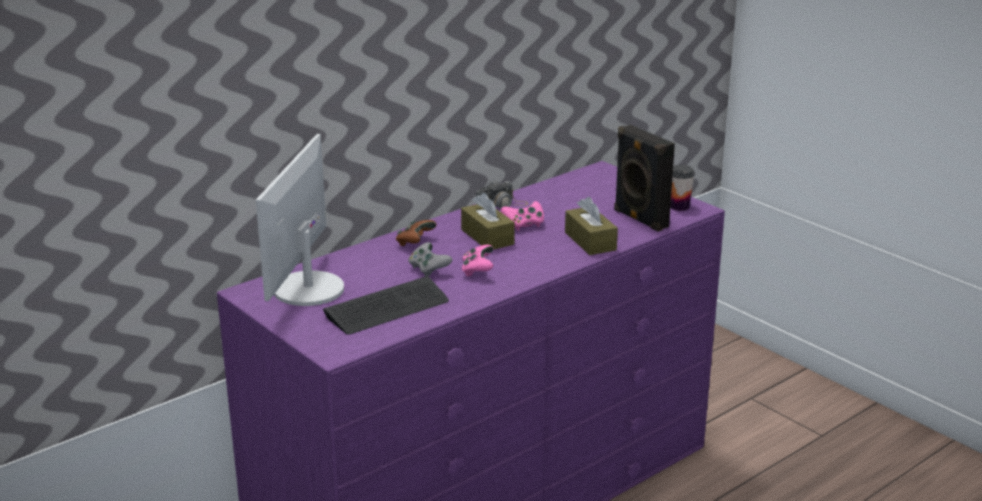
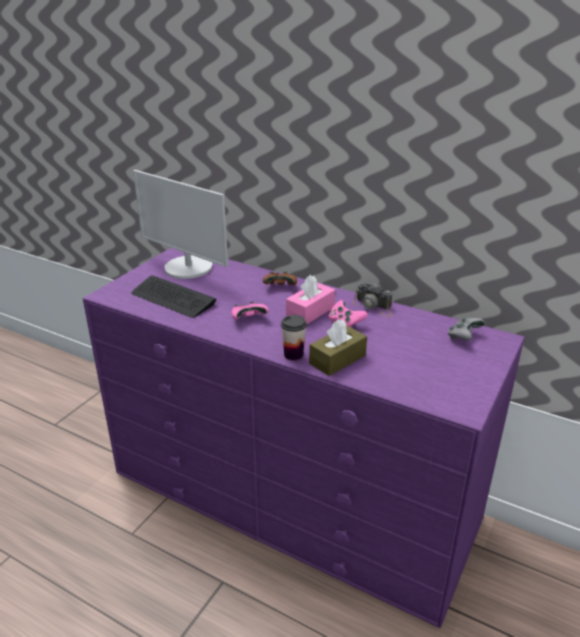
camera: 70 degrees right, 5 degrees up
(307, 289) = (188, 268): monitor -> monitor turned 135 degrees counterclockwise
(428, 269) = (239, 300): grey game controller -> grey game controller (463, 337)
(487, 237) = (310, 312): brown tissue box -> pink tissue box
(639, 219) = (406, 378): black speaker -> none
(679, 206) = (458, 397): cup -> cup (293, 354)

